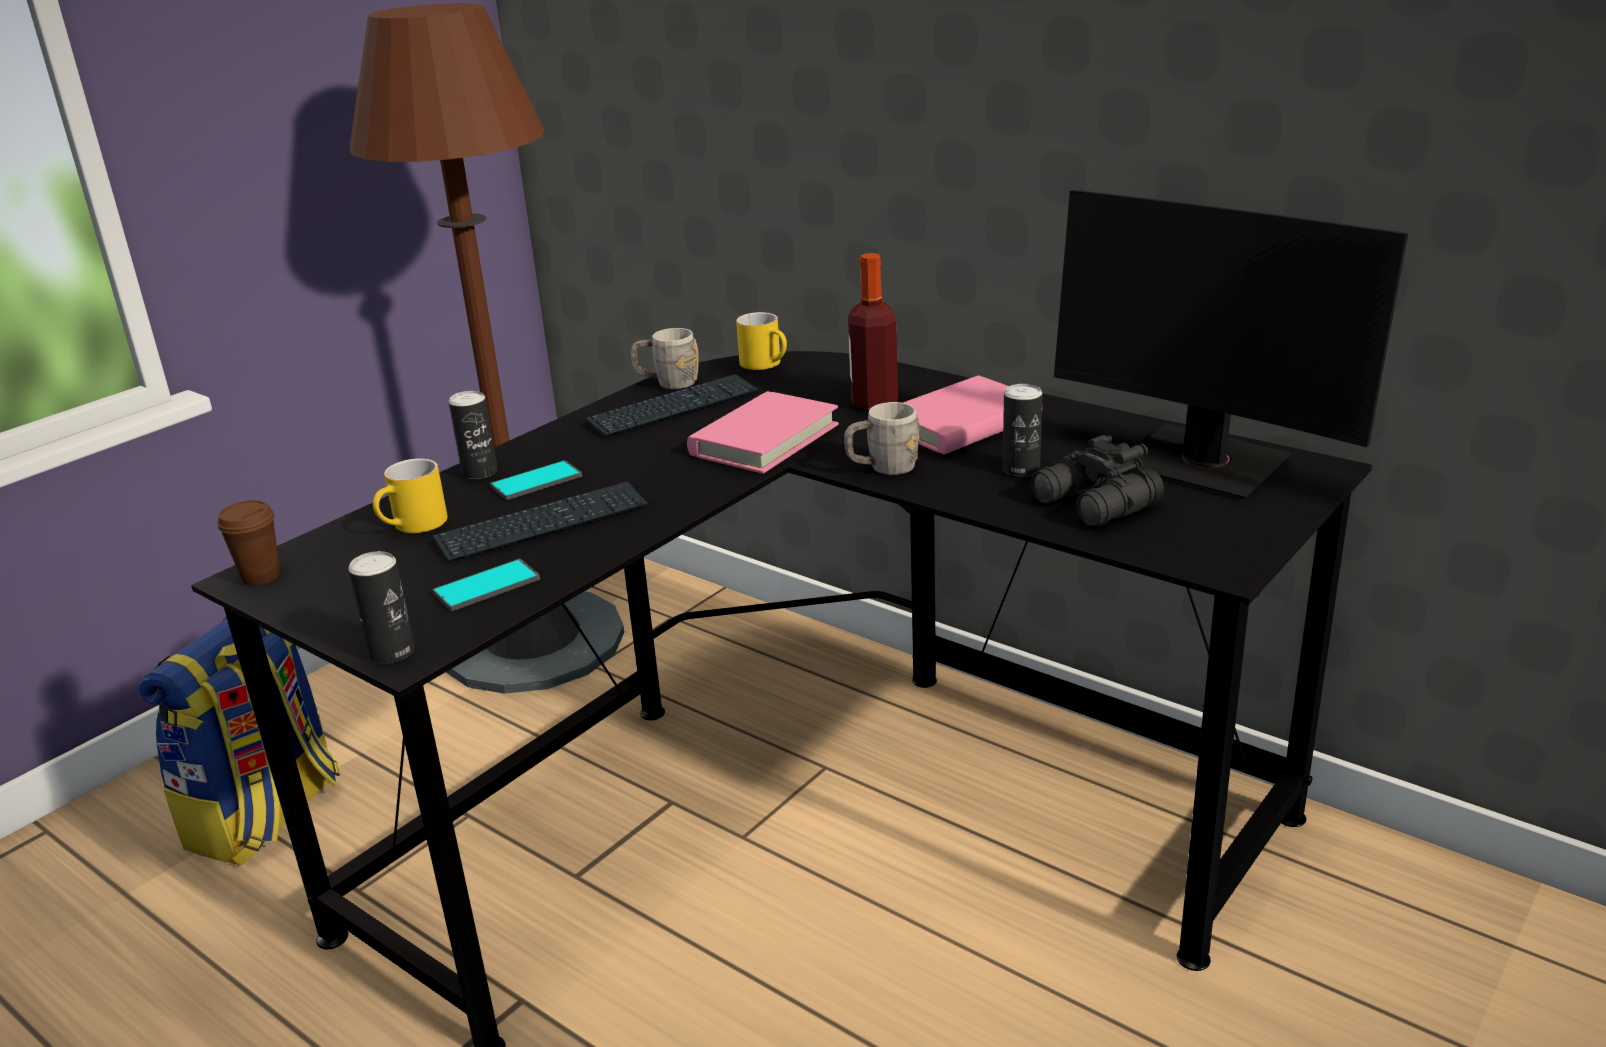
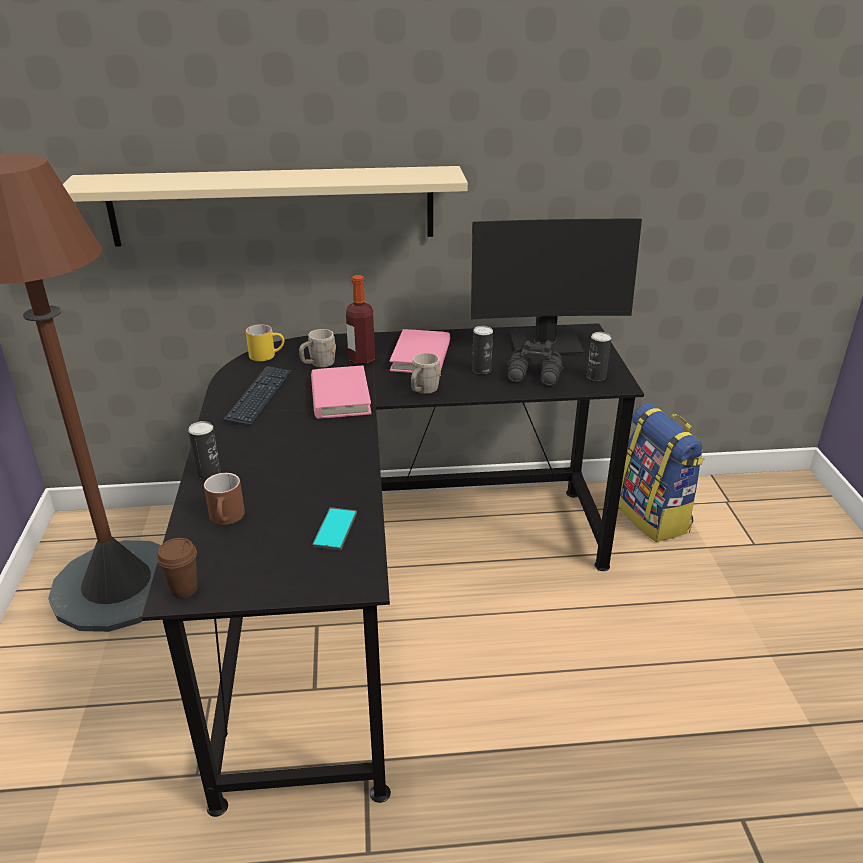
camera: 45 degrees left, 5 degrees up
(267, 816) = (70, 777): backpack -> backpack (653, 516)
(392, 652) = (349, 585): can -> can (596, 376)
(414, 526) = (227, 519): yellow mug -> brown mug
(536, 481) = (254, 465): phone -> none
(543, 525) = (304, 486): keyboard -> none
(667, 383) = (229, 383): grey mug -> grey mug (318, 364)
(831, 129) = (273, 206): none -> beige shelf

